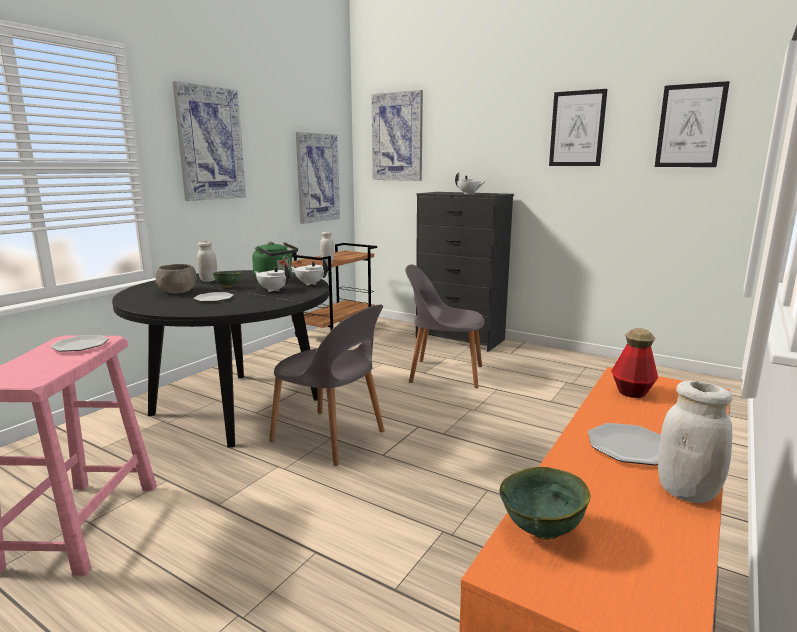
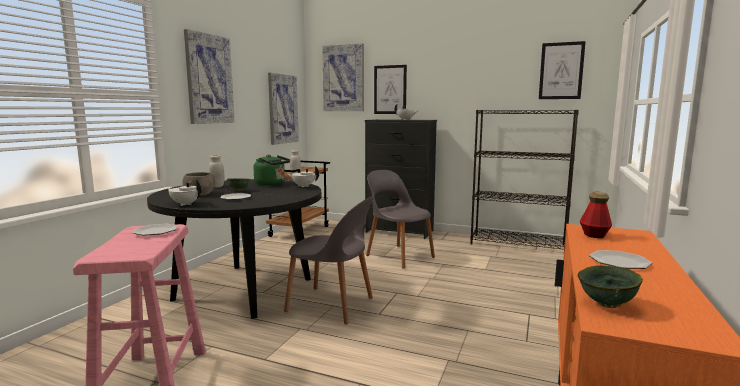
camera: 10 degrees left, 5 degrees down
(273, 290) = (278, 191): white teapot -> white teapot (185, 204)
(443, 373) = (398, 256): grey chair -> grey chair turned 45 degrees clockwise
(577, 129) = (482, 72): picture -> picture (390, 89)
(612, 367) = (518, 244): none -> black bookcase
(686, 492) = (672, 280): white jar -> none

